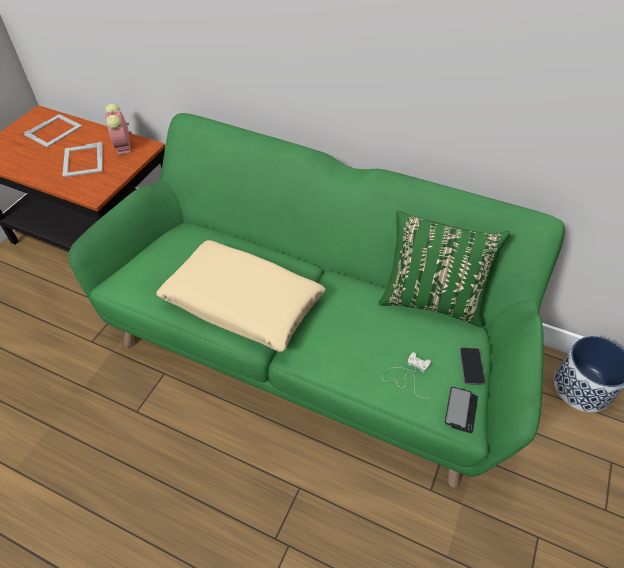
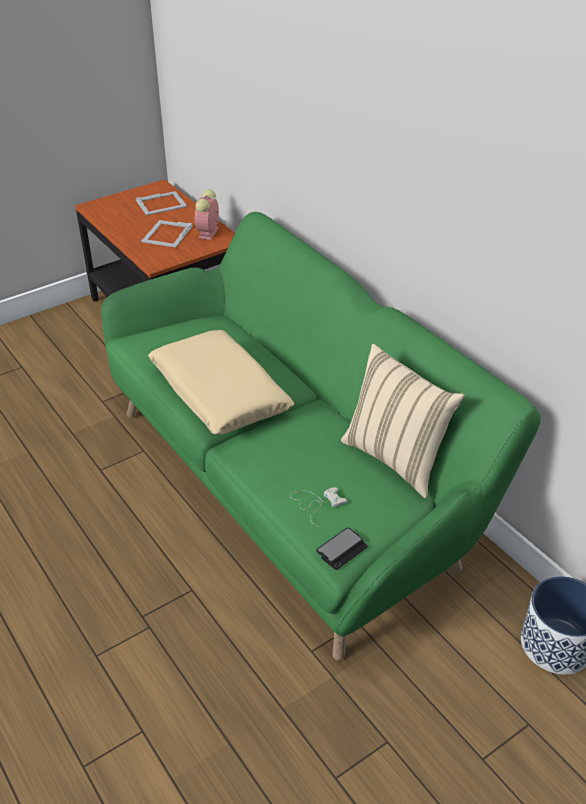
camera: 30 degrees right, 10 degrees down
(431, 301) = (396, 458): green pillow -> beige pillow
(471, 366) = (384, 523): phone -> none

